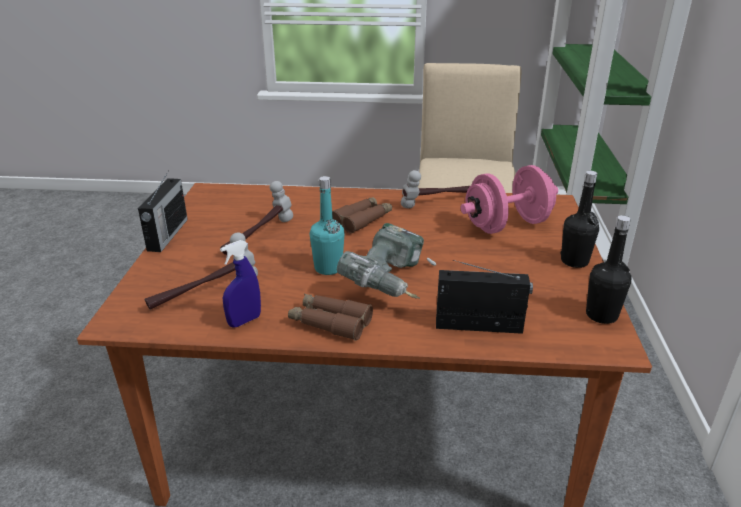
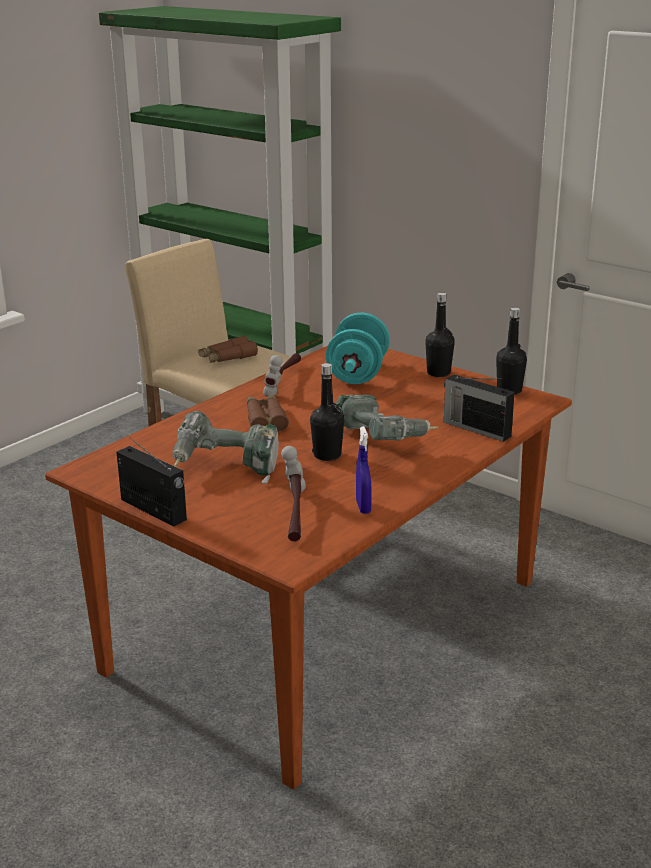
camera: 55 degrees left, 5 degrees down
(258, 236) = (225, 468): hammer -> power drill
(328, 268) = (327, 455): turquoise bottle -> black bottle
(330, 323) = (408, 476): brown binoculars -> brown binoculars (227, 358)
(480, 326) = (475, 428): radio -> radio turned 90 degrees counterclockwise
(507, 225) = (358, 373): pink dumbbell -> turquoise dumbbell

